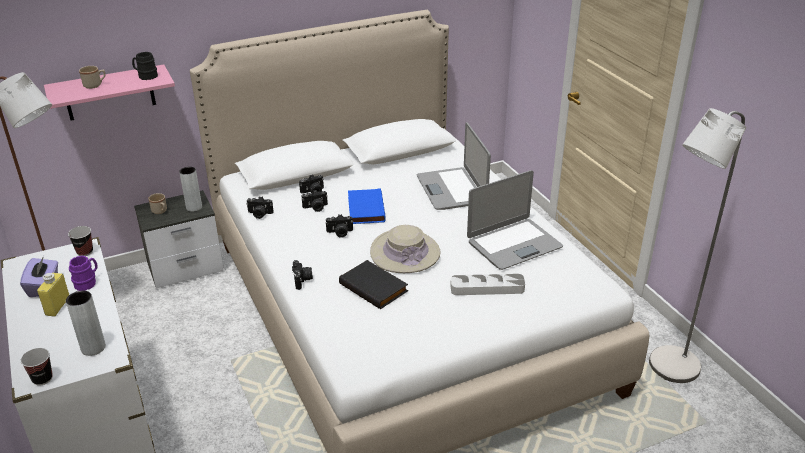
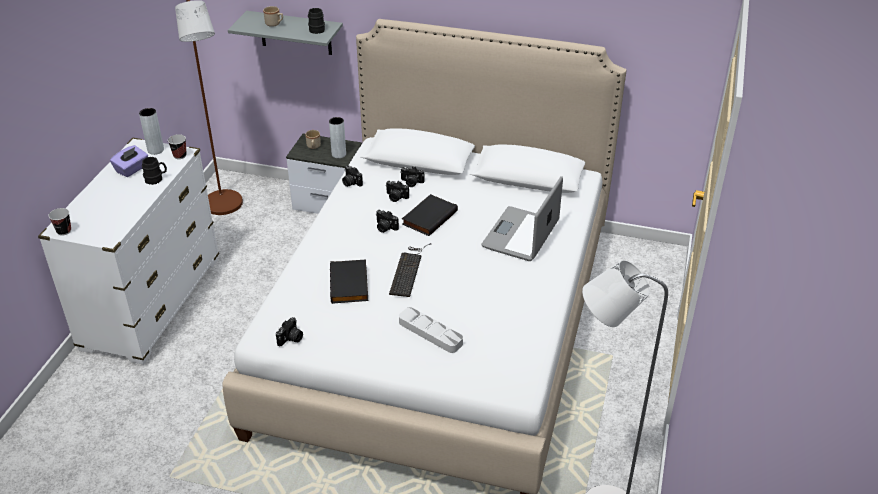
camera: 40 degrees right, 5 degrees up
(58, 306) = (123, 187): yellow bottle -> none
(88, 282) = (156, 179): purple mug -> black mug
(93, 348) = (108, 226): grey vase -> grey vase (155, 150)
(109, 93) = (295, 33): pink shelf -> grey shelf
(302, 280) = (313, 251): camera -> camera (291, 339)
(364, 209) = (429, 217): blue book -> black book
(405, 253) = (408, 270): beige hat -> keyboard
(513, 244) = (503, 310): laptop -> none

